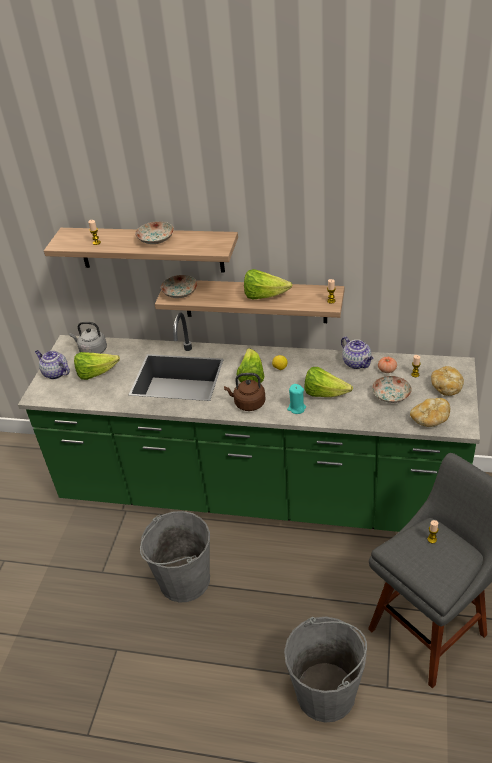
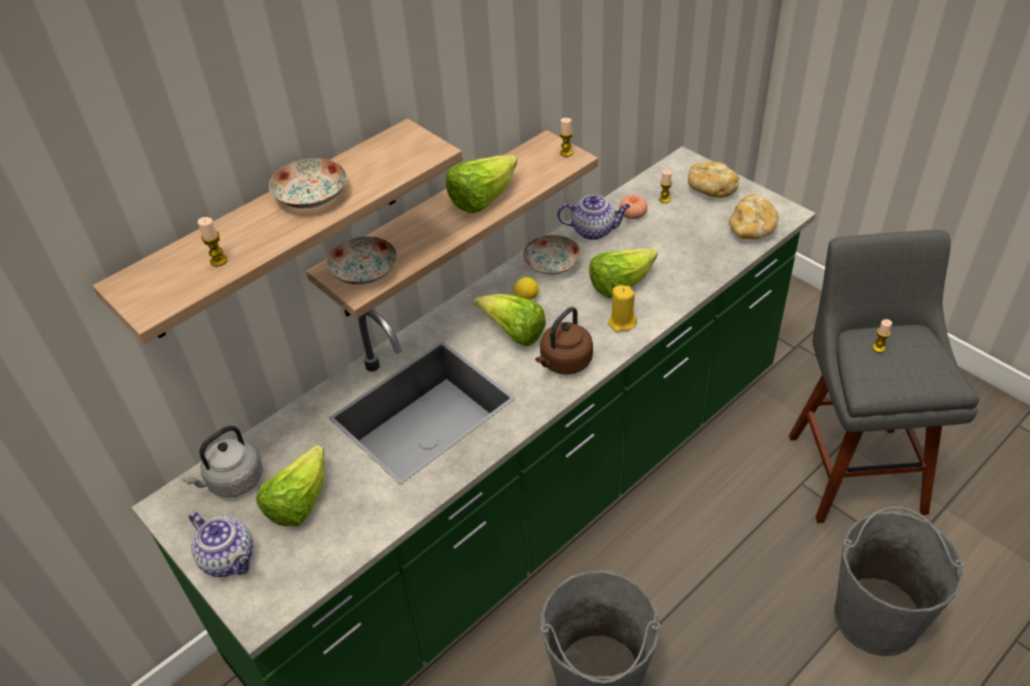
camera: 55 degrees left, 5 degrees up
(55, 373) = (230, 559): teapot -> teapot turned 120 degrees counterclockwise
(296, 408) = (621, 322): turquoise candle -> yellow candle
(391, 395) = (680, 235): plate -> plate (552, 263)

